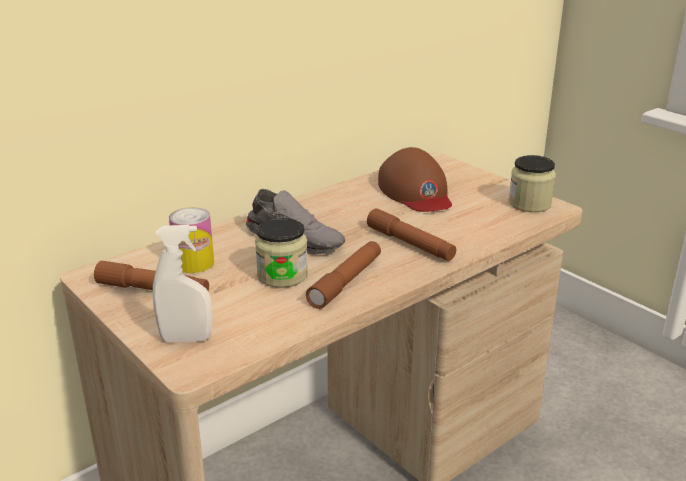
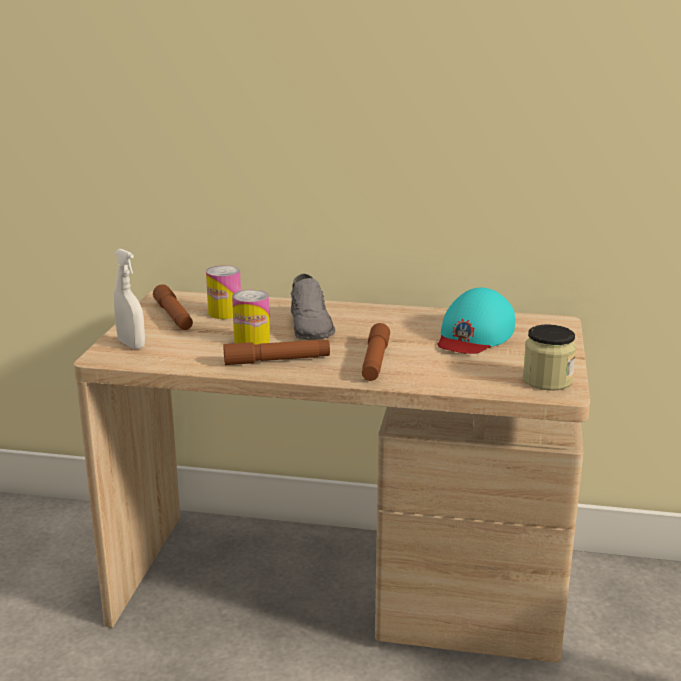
camera: 50 degrees right, 5 degrees down
(282, 275) = (252, 340): jar -> can
(415, 192) = (474, 335): brown cap -> turquoise cap

